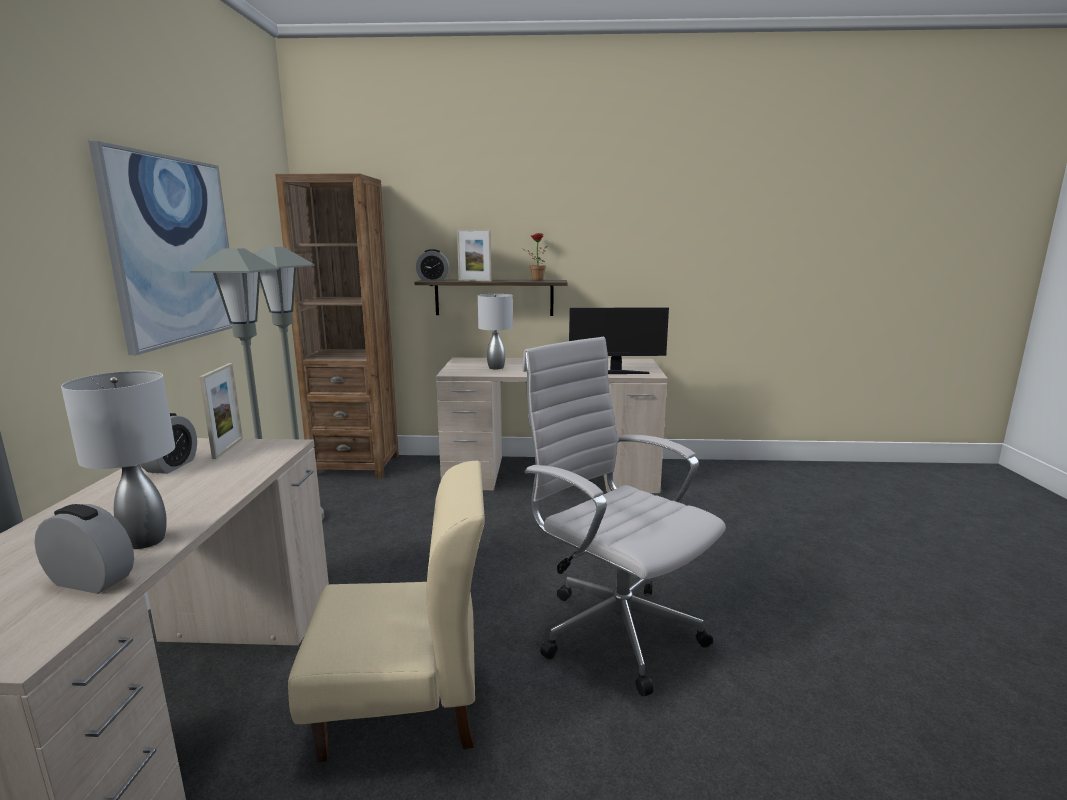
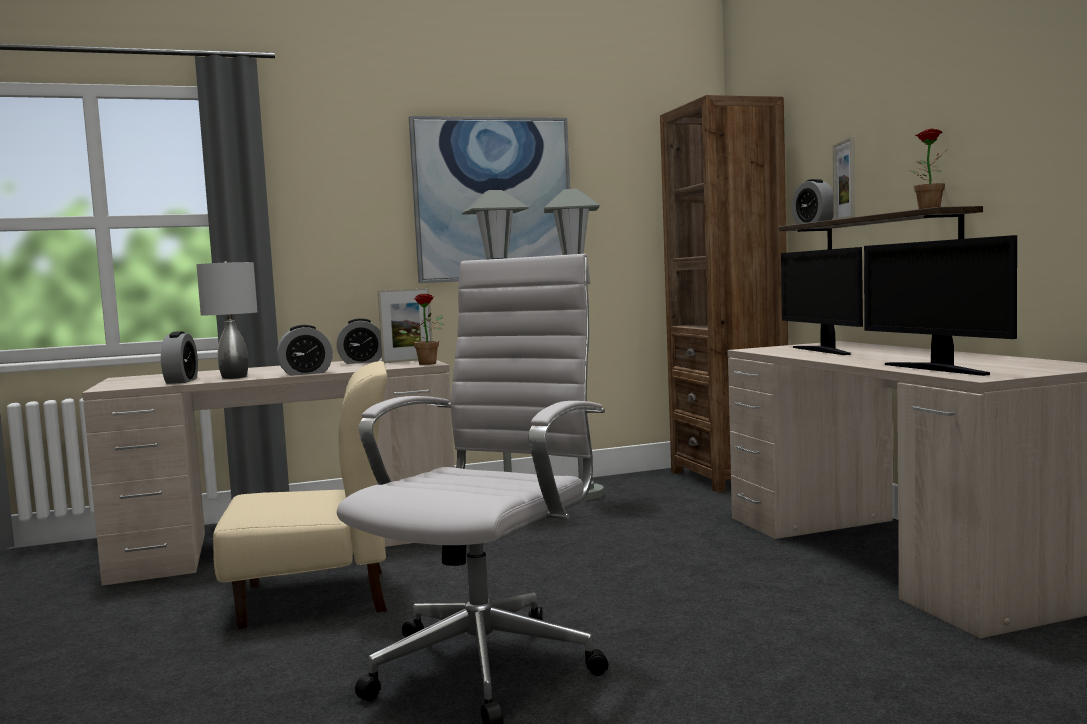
camera: 70 degrees right, 10 degrees down
(223, 498) = (306, 373): none -> alarm clock
(282, 444) = (428, 363): none -> potted plant
(403, 704) = (316, 597): beige chair -> beige chair turned 75 degrees counterclockwise
(496, 367) = (823, 350): grey table lamp -> monitor

